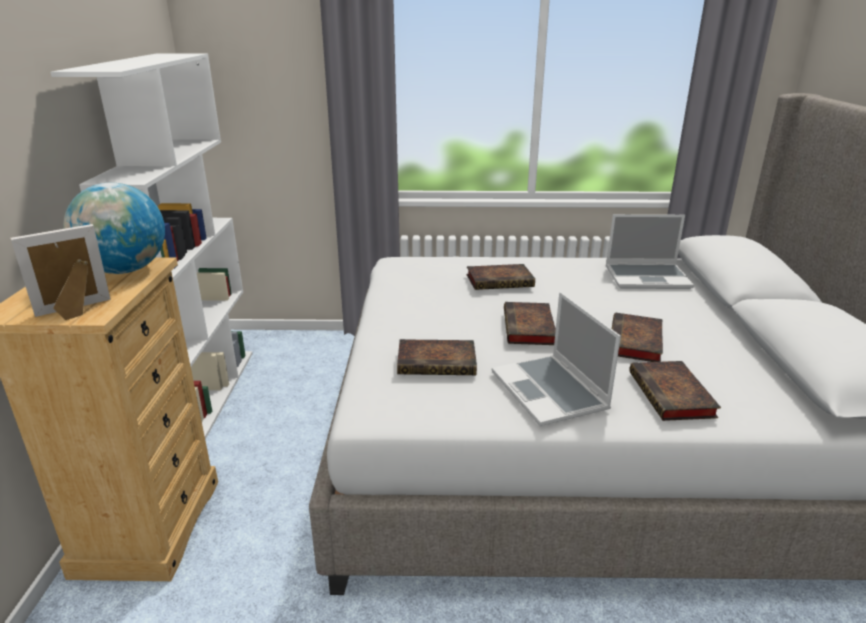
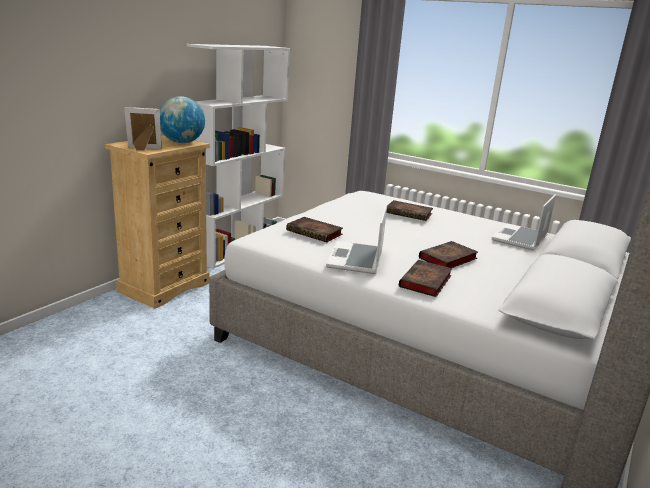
camera: 30 degrees right, 5 degrees down
(529, 328) = (390, 236): book -> none
(648, 277) = (520, 239): laptop -> laptop turned 90 degrees clockwise

